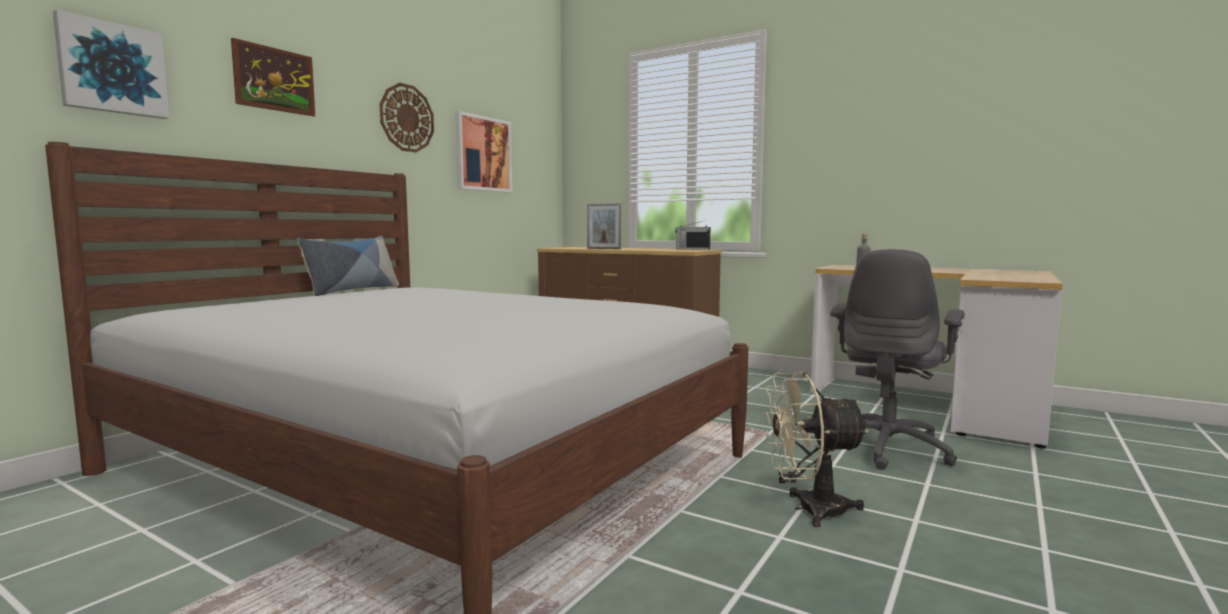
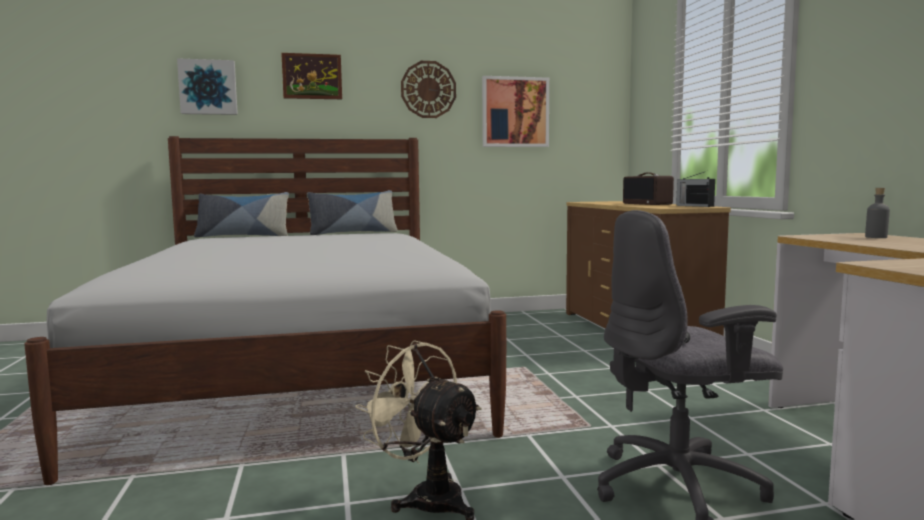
camera: 45 degrees right, 0 degrees up
(208, 304) = (243, 236): none -> pillow
(603, 248) = (611, 203): picture frame -> none
(637, 248) = (647, 204): none -> radio

